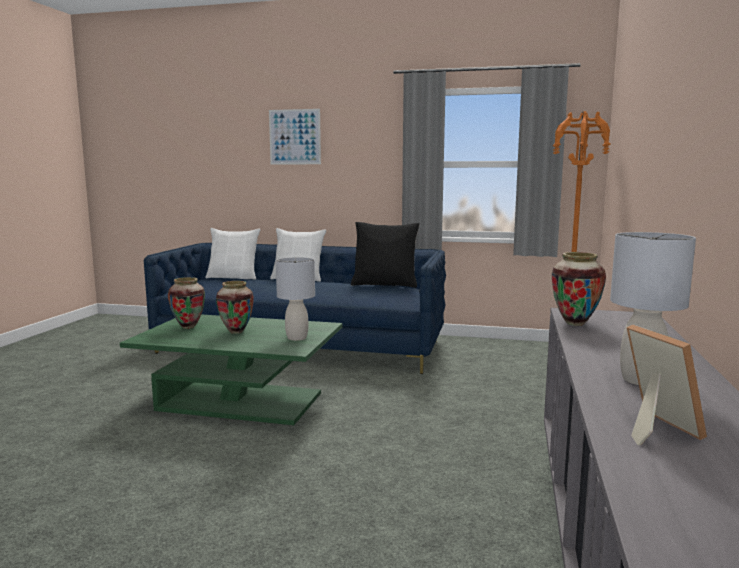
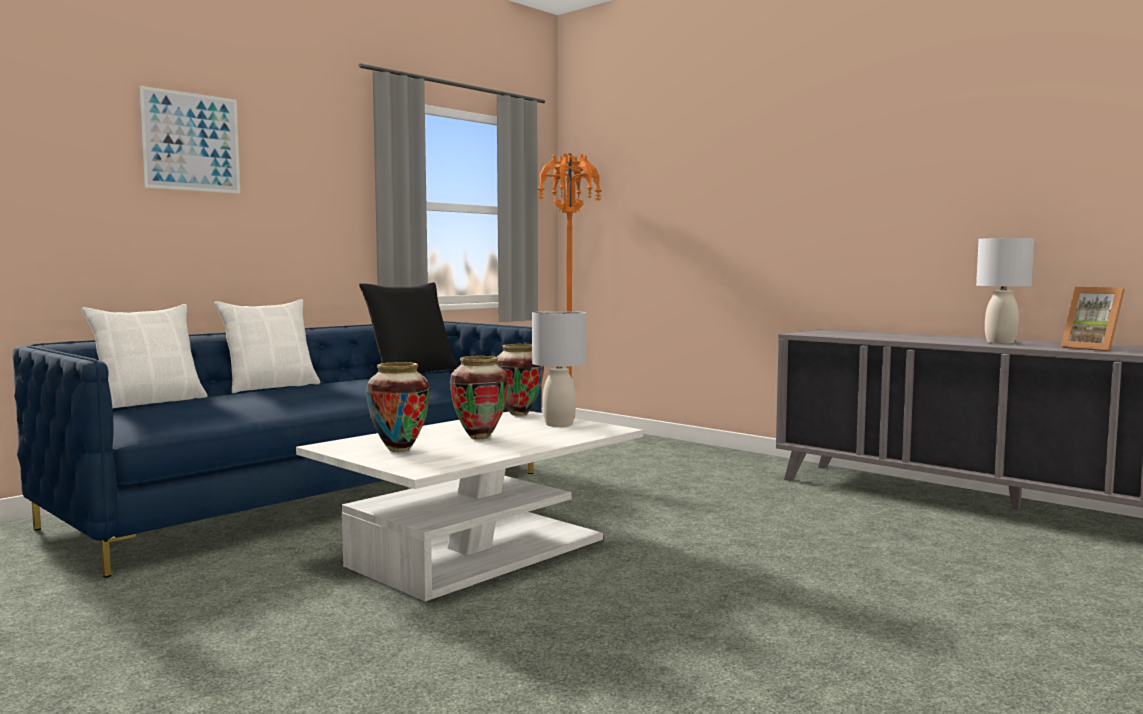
camera: 60 degrees left, 5 degrees down
(240, 402) = (479, 552): green coffee table -> white coffee table
(575, 323) = (843, 335): vase -> vase (519, 414)
(652, 428) = (1093, 348): picture frame -> picture frame turned 135 degrees counterclockwise

